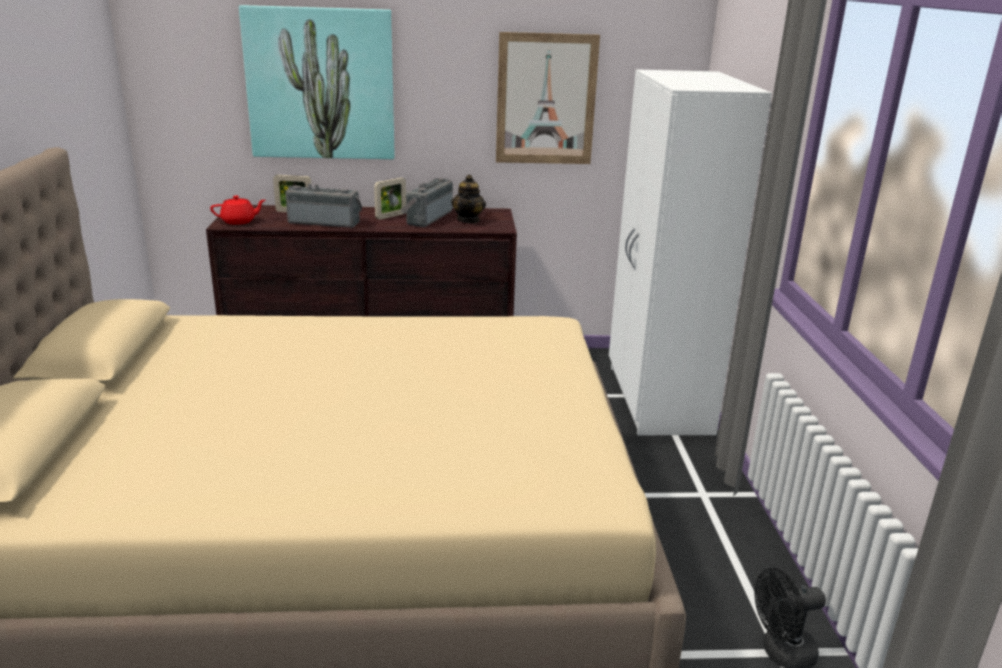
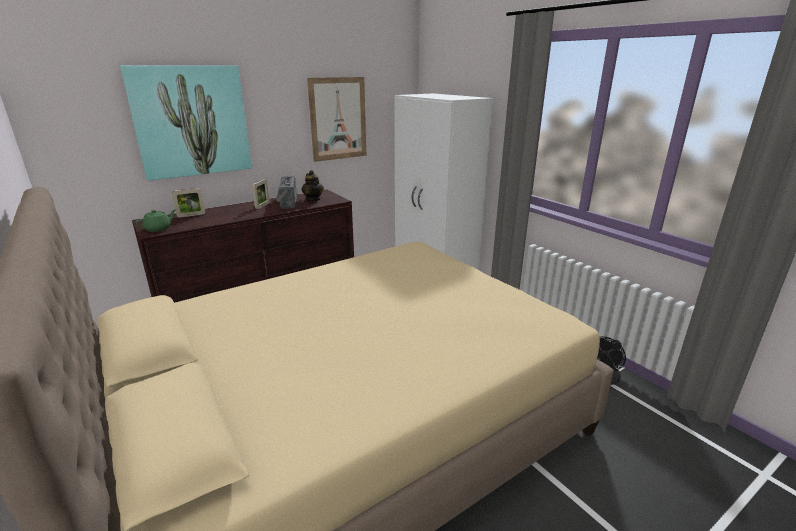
camera: 30 degrees left, 0 degrees up
(239, 221) = (159, 229): red teapot -> green teapot
(325, 222) = (224, 217): radio -> none

